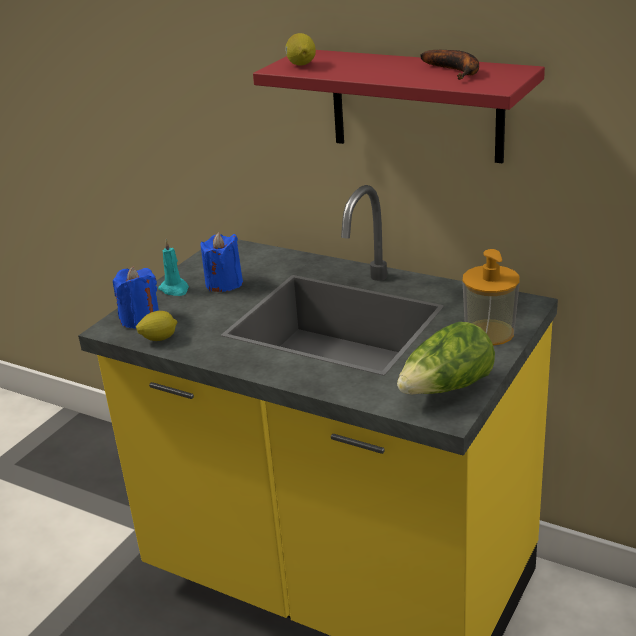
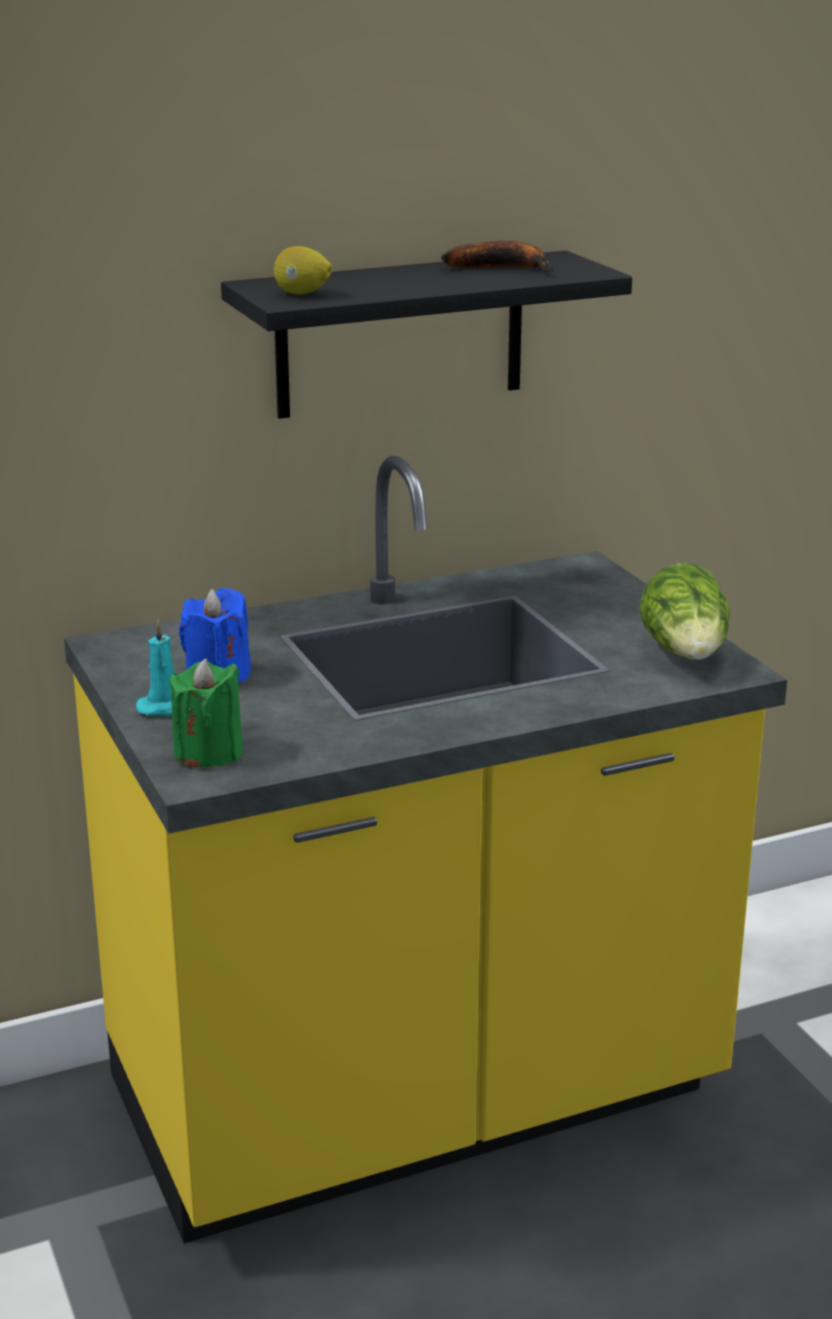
camera: 55 degrees left, 5 degrees down
(140, 319) = (208, 753): blue candle -> green candle
(159, 339) = (290, 757): lemon -> none
(416, 105) = (400, 334): red shelf -> black shelf
(489, 332) = (610, 598): soap dispenser -> none

